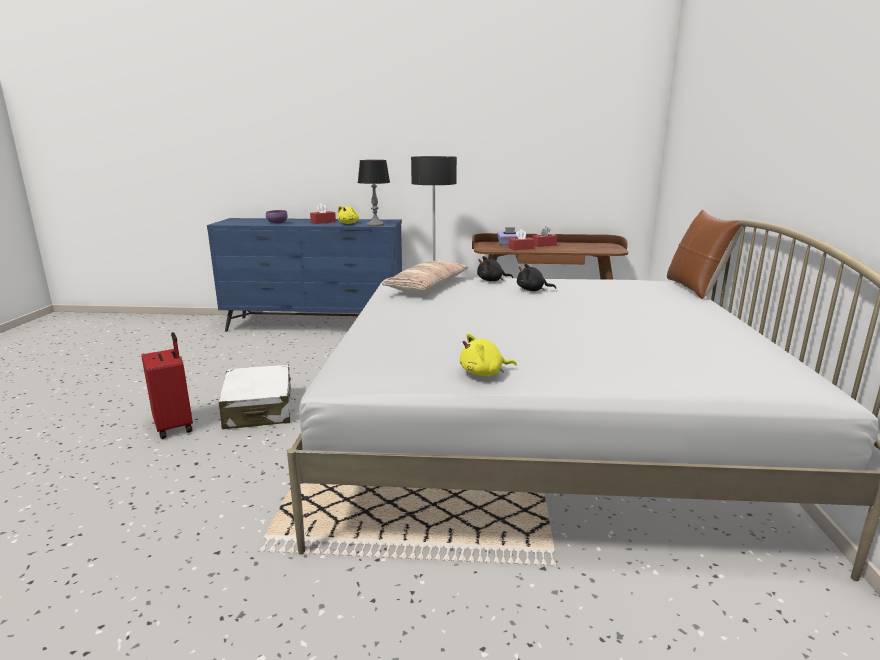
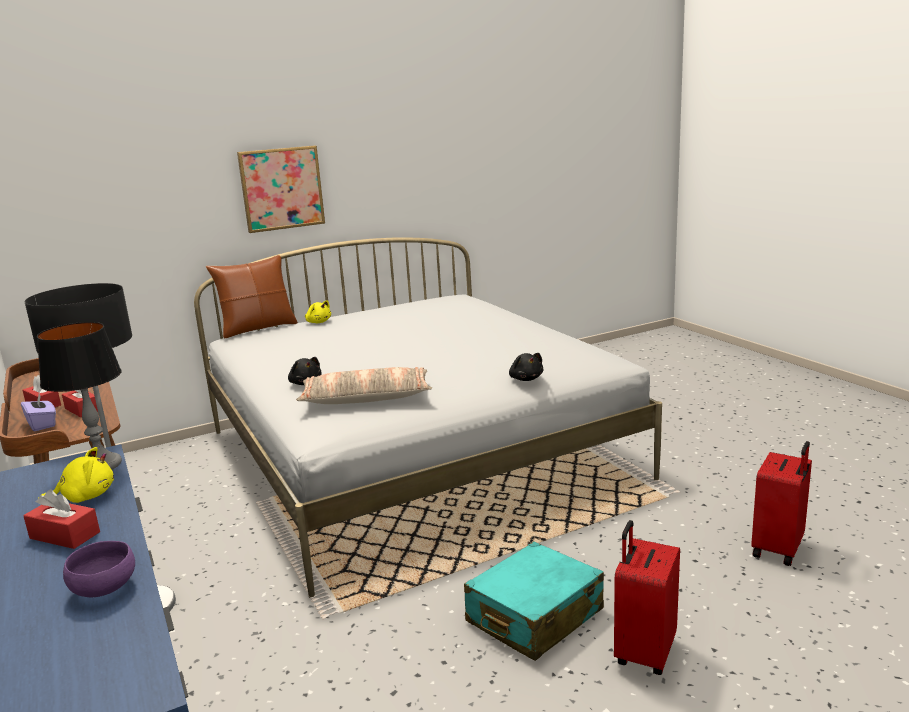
camera: 120 degrees left, 0 degrees up
(102, 545) = (779, 549): none -> red suitcase
(259, 409) = (534, 616): white suitcase -> turquoise suitcase
(484, 373) = (551, 334): yellow plush toy -> yellow plush toy (318, 322)
(532, 290) = (334, 361): black plush toy -> black plush toy (525, 379)
(770, 139) = (281, 188): none -> picture

